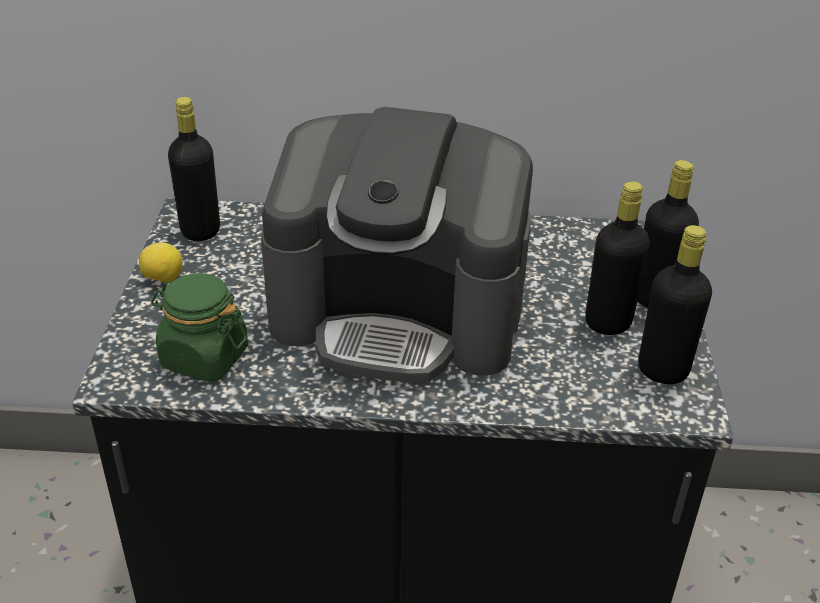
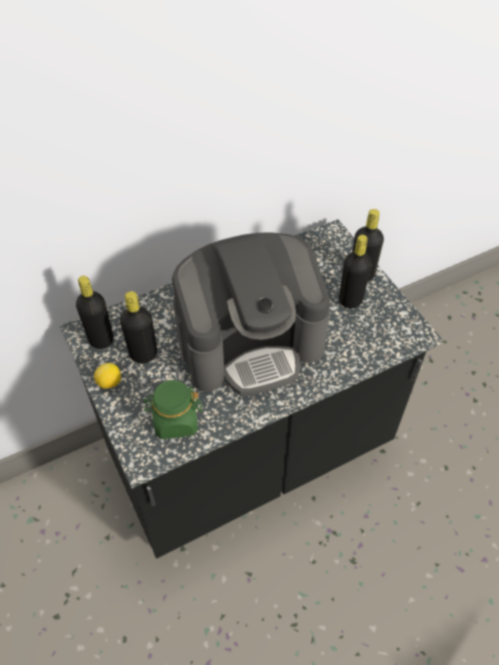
camera: 30 degrees left, 15 degrees up
(662, 370) = (392, 316): black bottle -> black bottle (143, 354)

